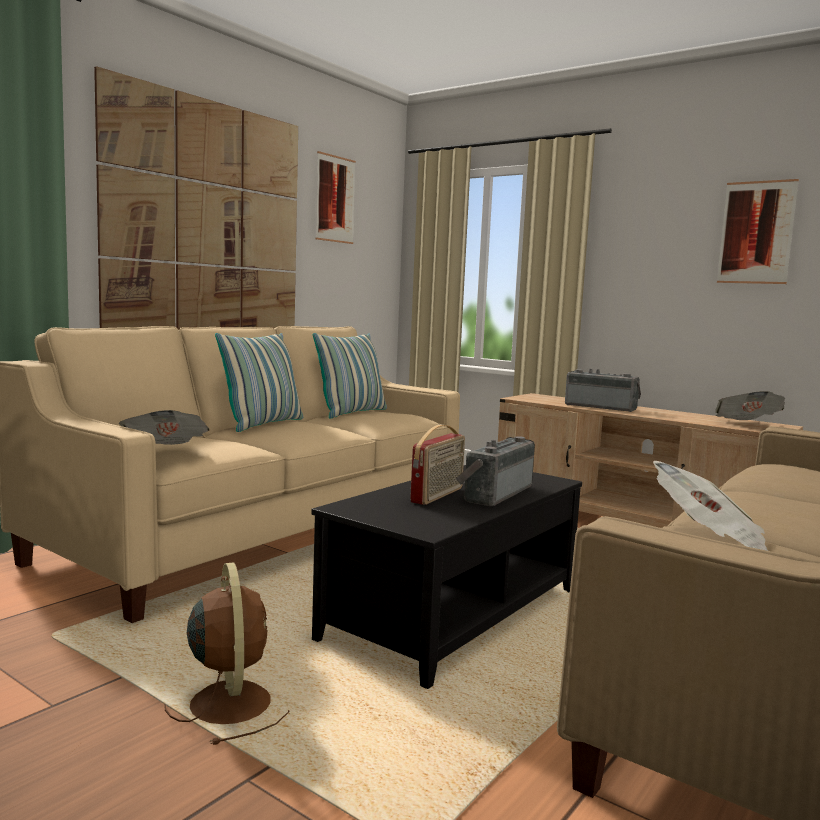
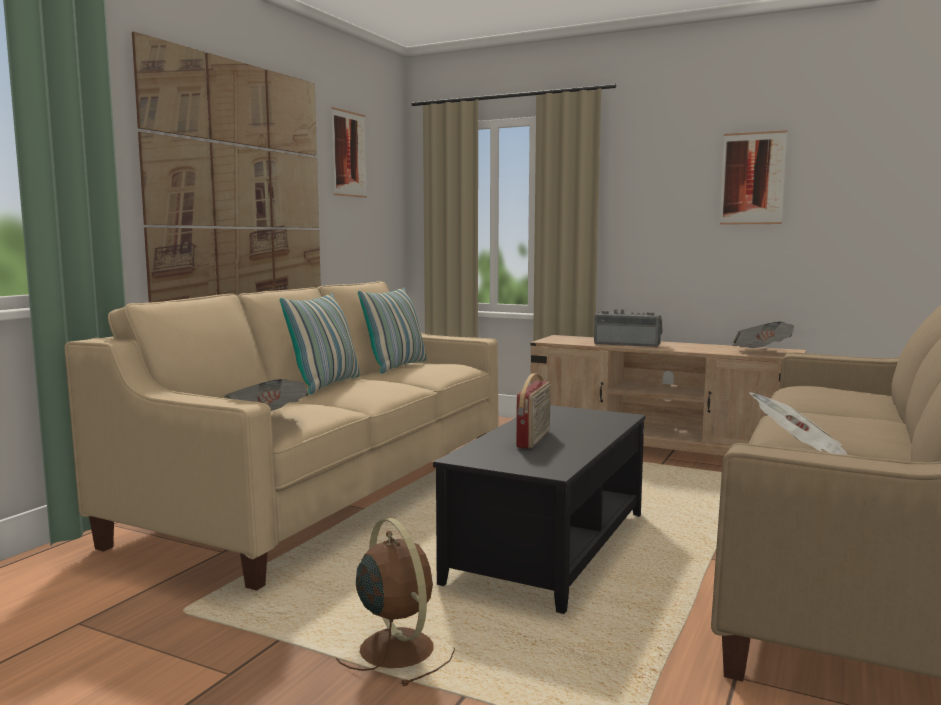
camera: 10 degrees left, 0 degrees up
(494, 493) = (580, 432): radio -> none

